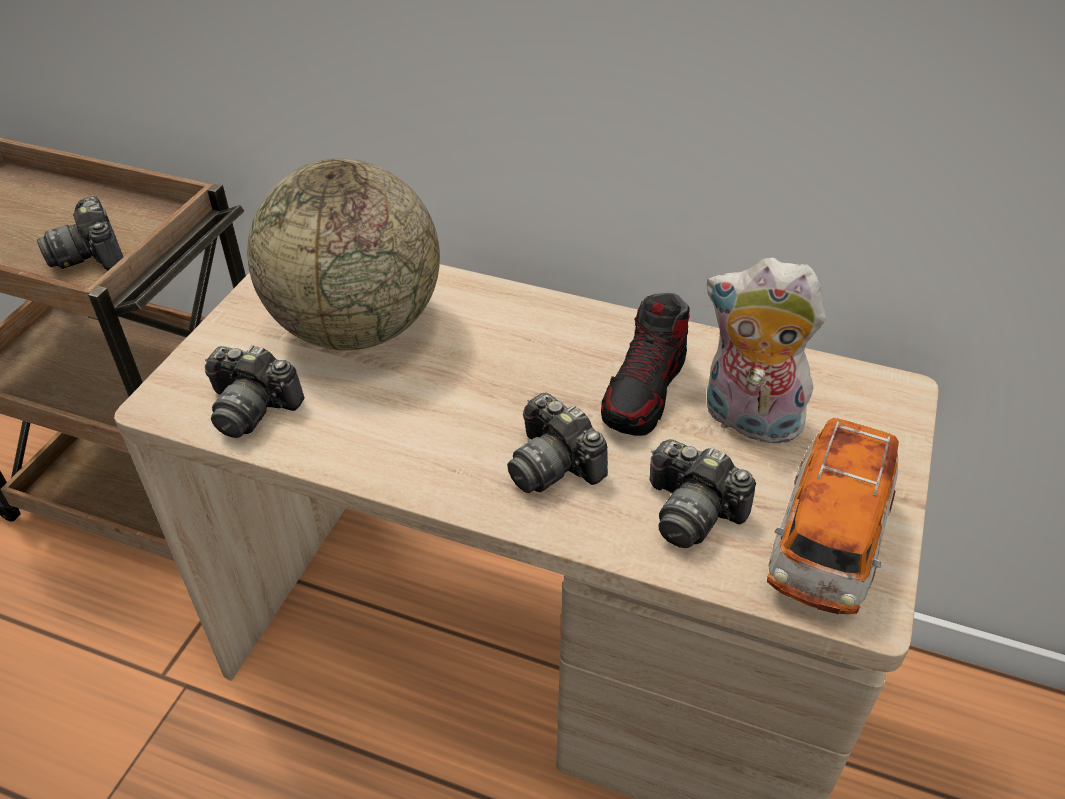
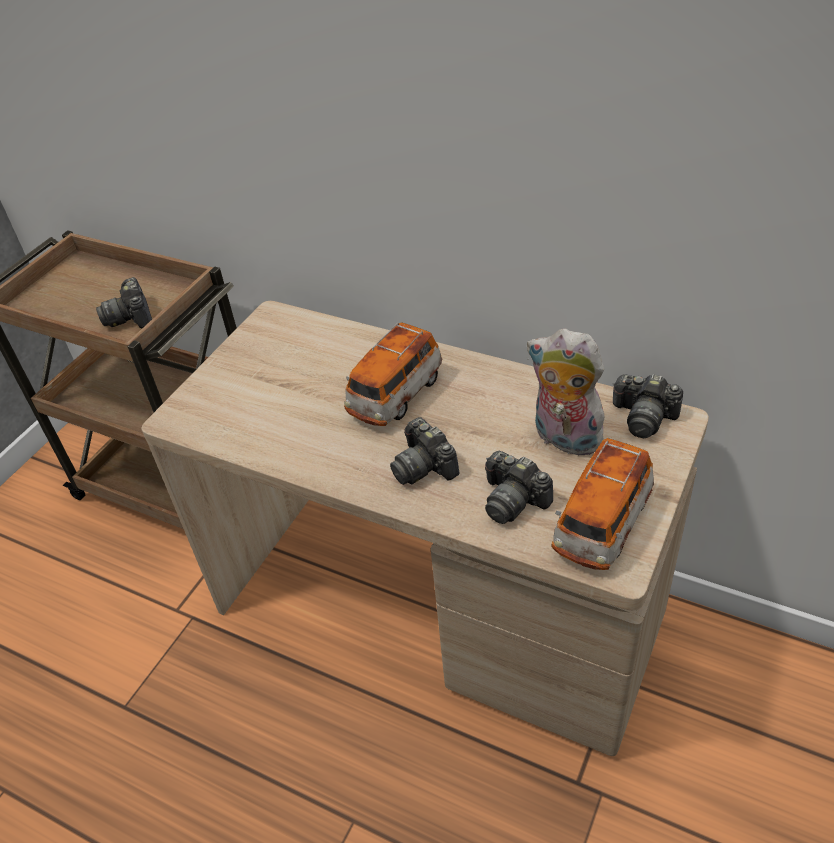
camera: 10 degrees right, 0 degrees up
(252, 408) = (229, 424): camera -> camera (643, 417)
(357, 327) = (304, 369): globe -> none
(497, 363) = (396, 395): none -> toy car
(644, 391) = (495, 417): shoe -> none

